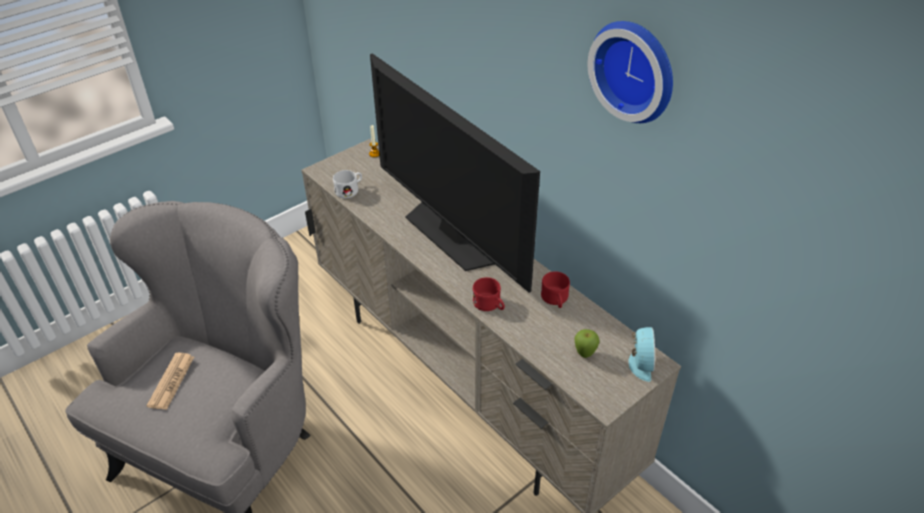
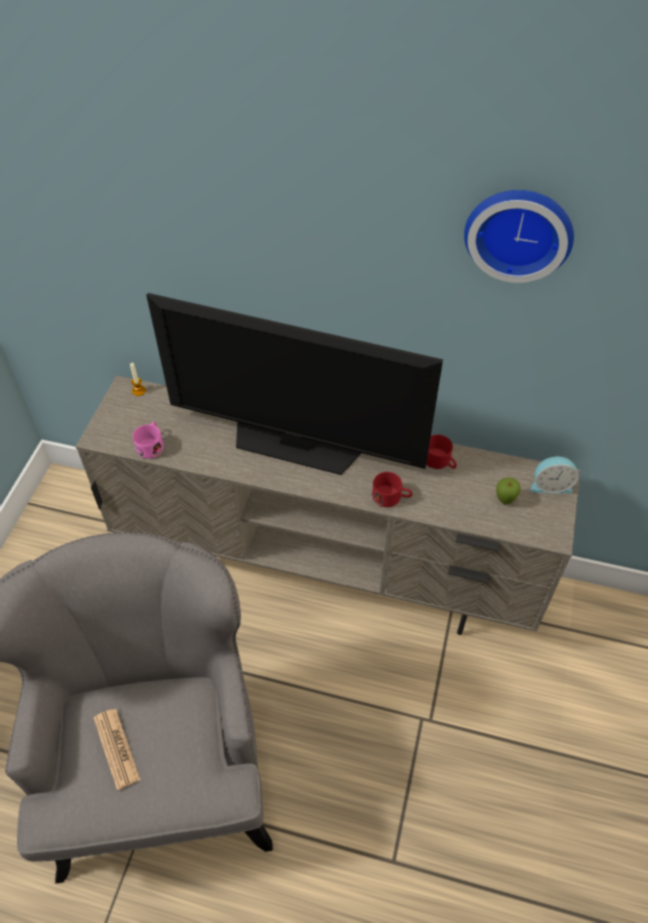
camera: 35 degrees left, 10 degrees up
(350, 190) = (151, 445): white mug -> pink mug
(639, 363) = (550, 485): alarm clock -> alarm clock turned 120 degrees clockwise

